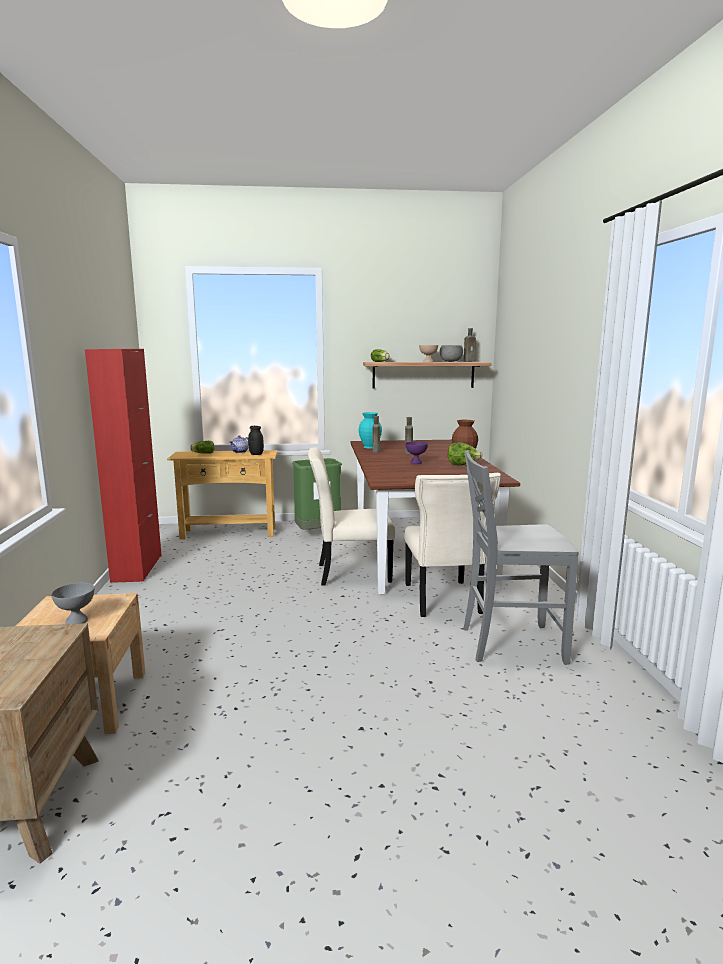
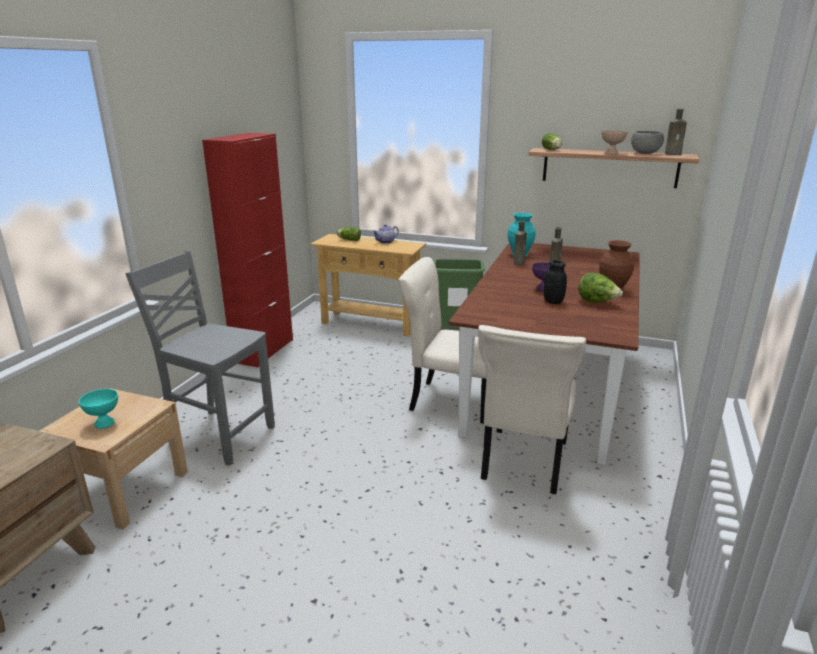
camera: 25 degrees right, 10 degrees up
(76, 621) = (104, 424): grey bowl -> turquoise bowl
(256, 454) = (398, 247): black jar -> black jar (553, 301)
(510, 644) = (554, 546): grey chair -> grey chair (219, 435)

